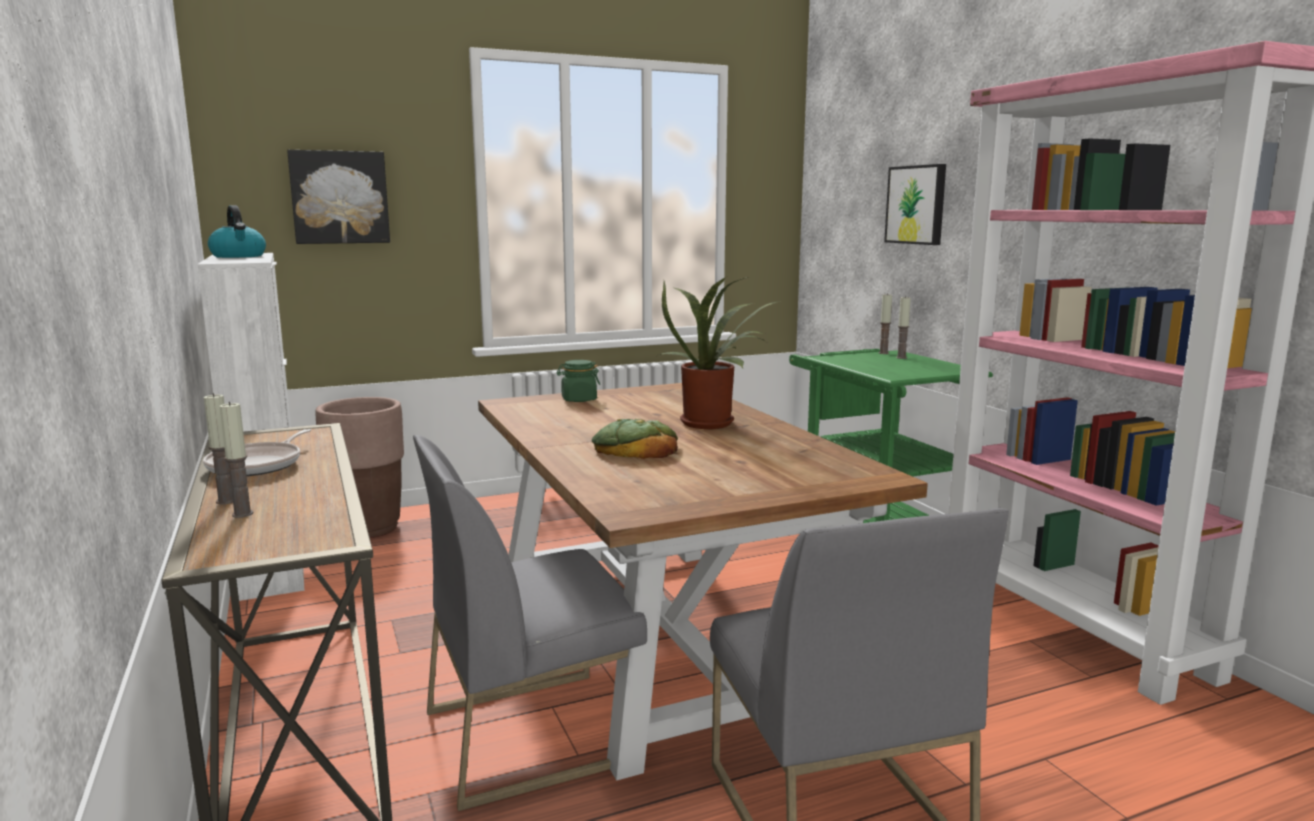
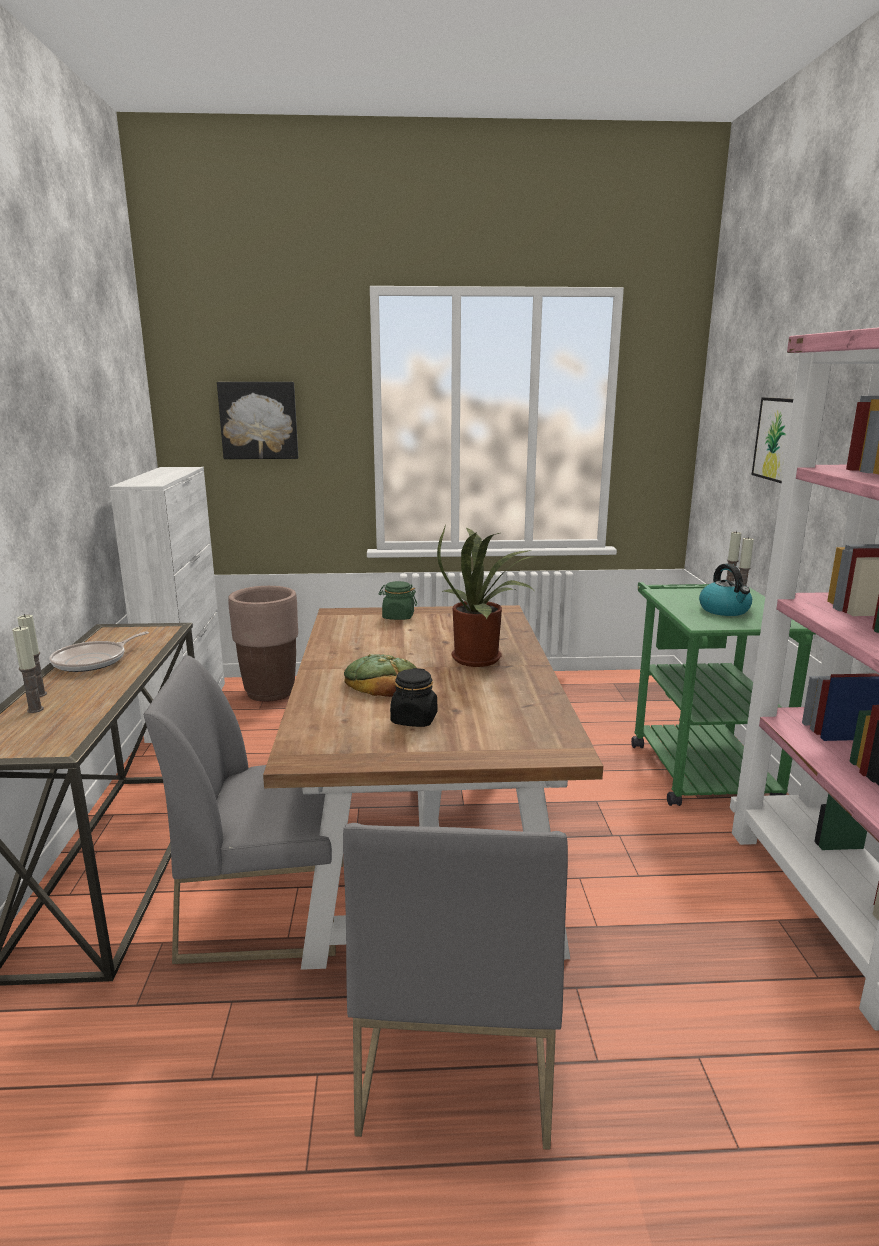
camera: 20 degrees right, 5 degrees up
(239, 256) = (163, 474): kettle -> kettle (725, 610)
(709, 472) = (414, 720): none -> black jar

